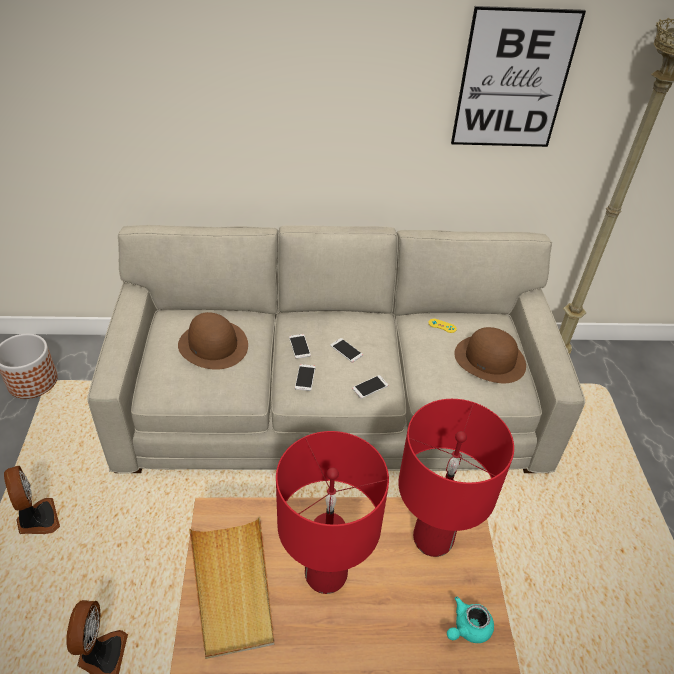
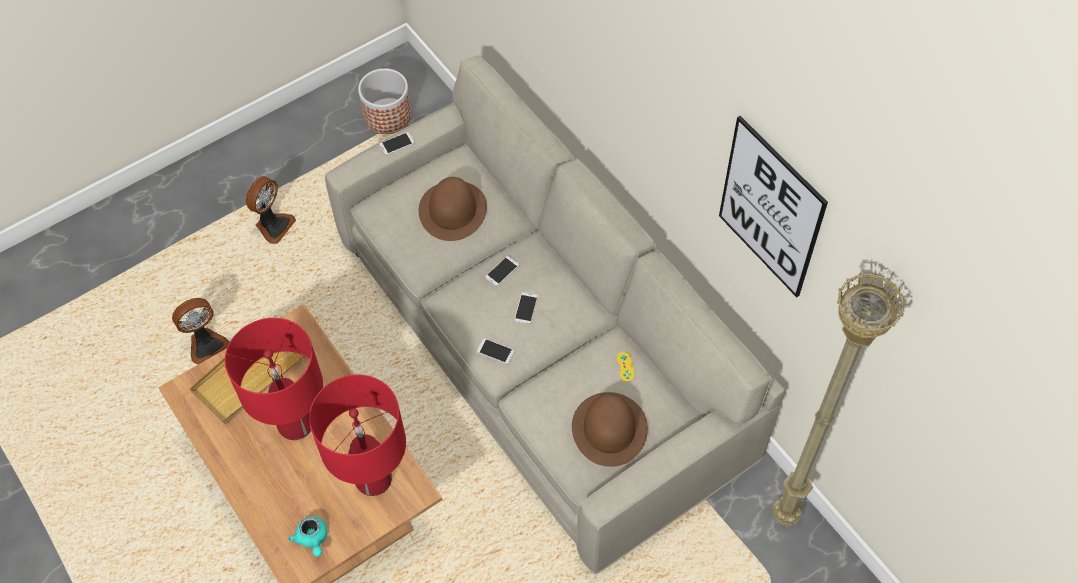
camera: 60 degrees right, 15 degrees up
(305, 377) = (468, 298): phone -> phone (397, 143)
(467, 628) = (312, 539): turquoise teapot -> turquoise teapot turned 135 degrees counterclockwise

